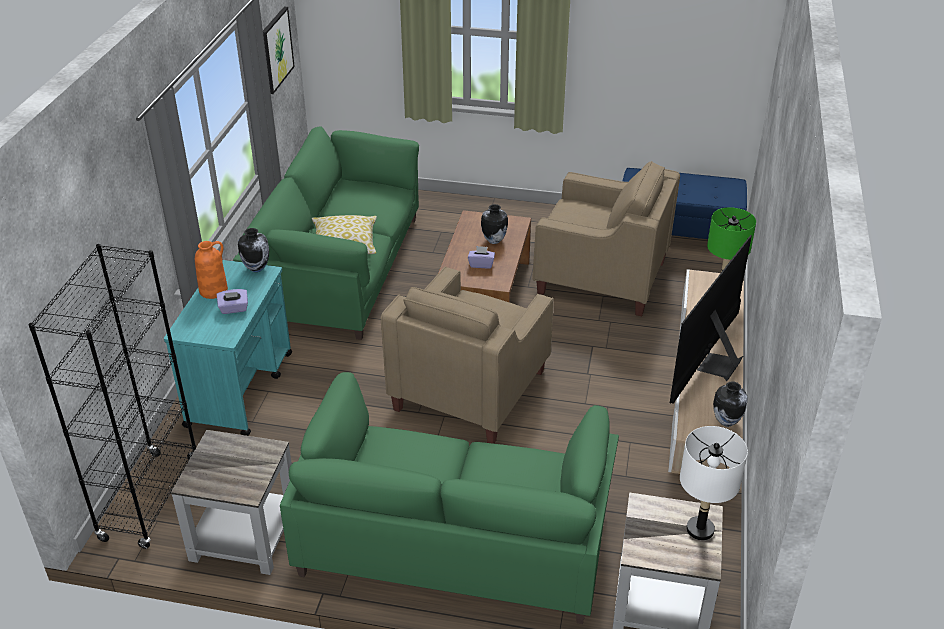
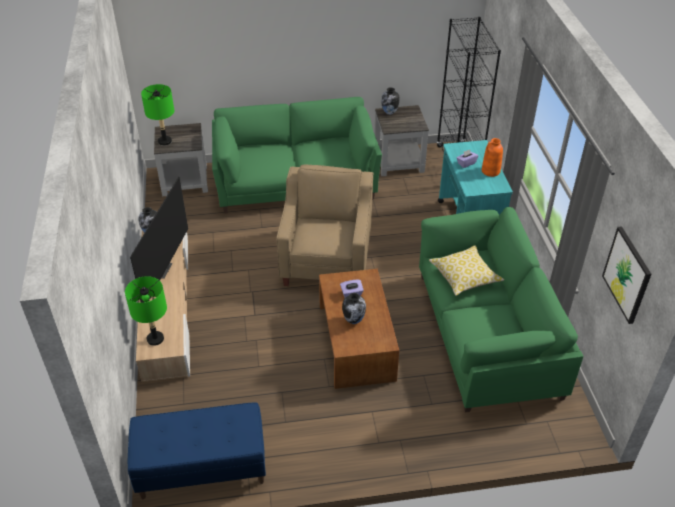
camera: 160 degrees right, 5 degrees up
(257, 268) = (480, 191): vase -> vase (389, 112)
(601, 278) = (265, 386): beige armchair -> none
(699, 530) = (165, 141): white table lamp -> green table lamp

